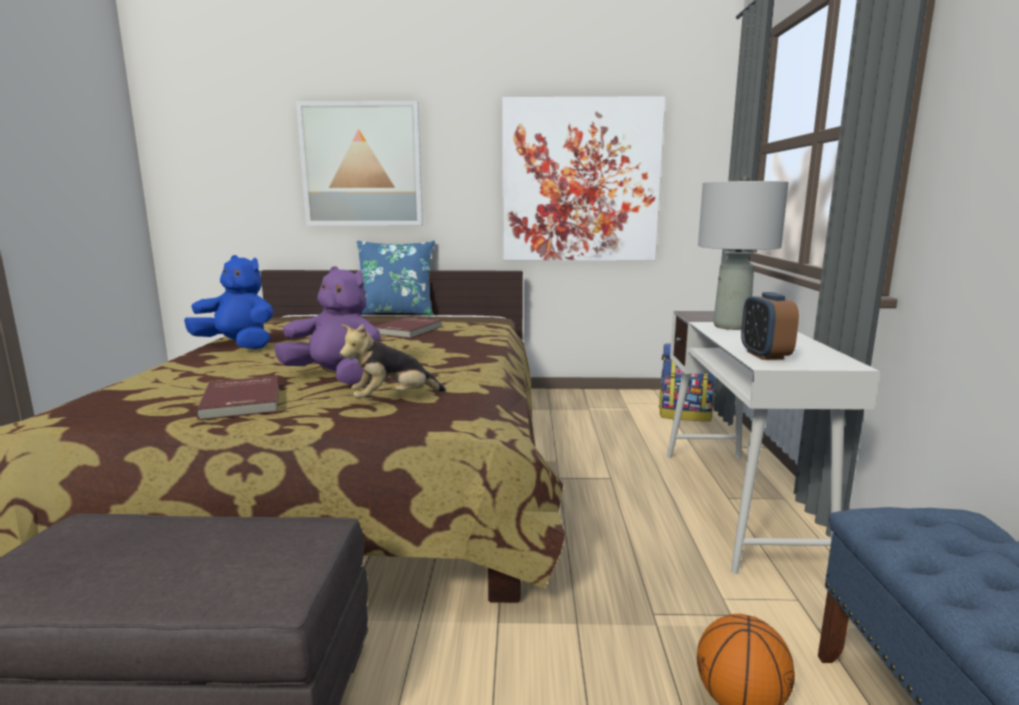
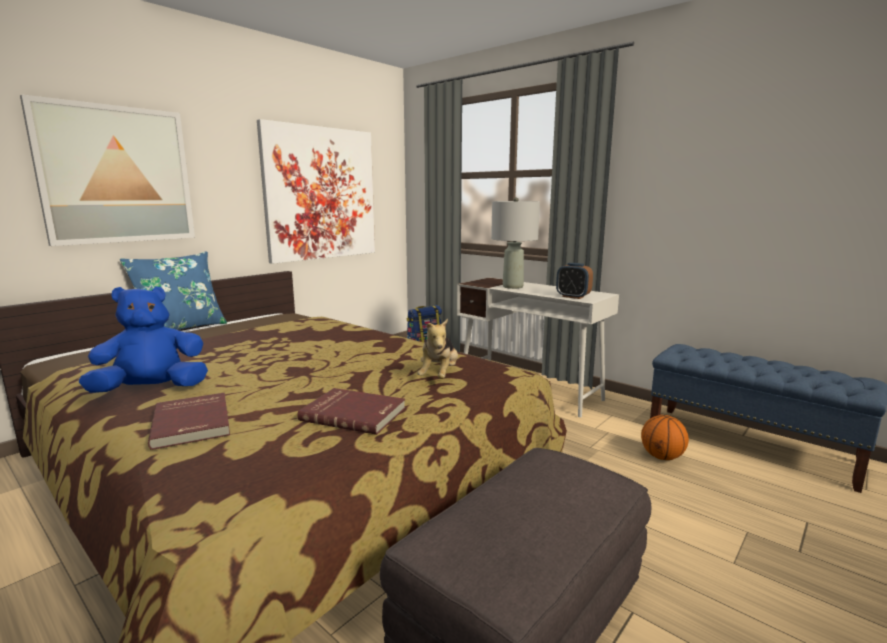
camera: 50 degrees left, 0 degrees up
(336, 378) = (357, 378): purple plush toy -> none
(409, 330) = (273, 336): red book -> red book (193, 423)

